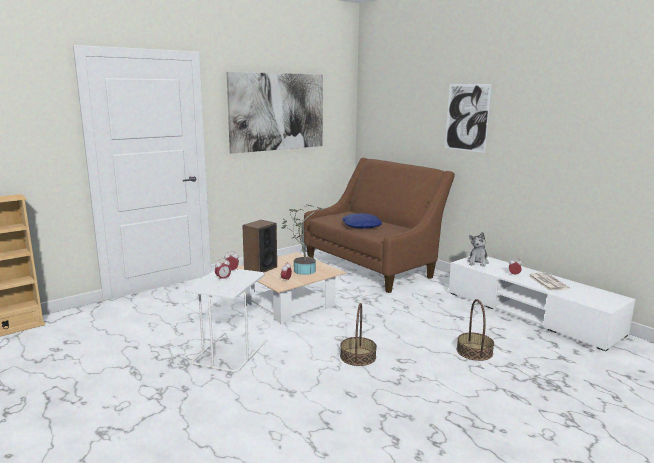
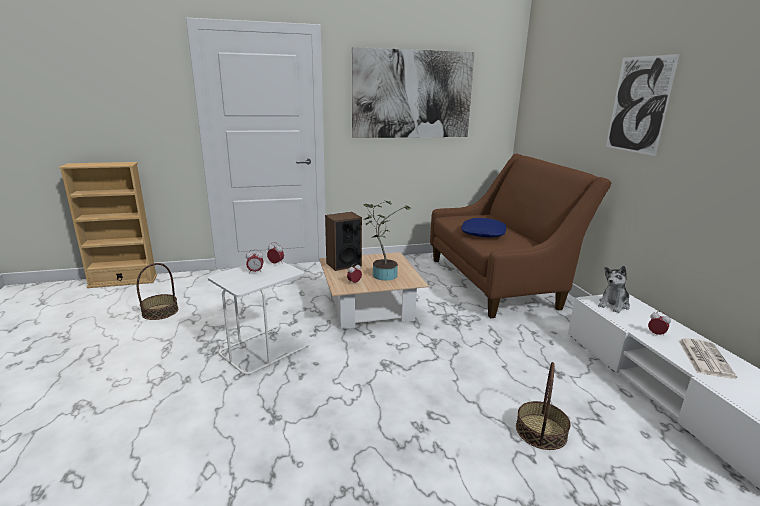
camera: 25 degrees right, 5 degrees up
(357, 356) = (385, 393): basket -> basket (160, 311)

